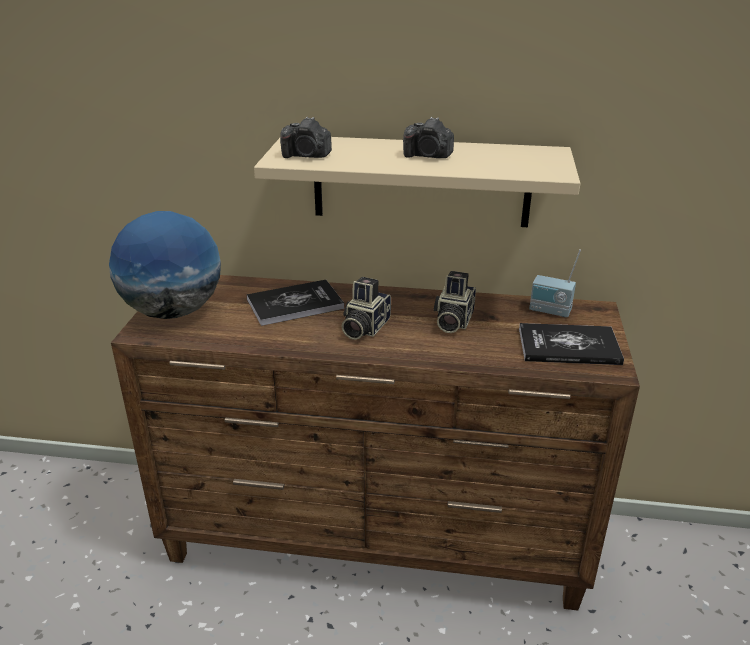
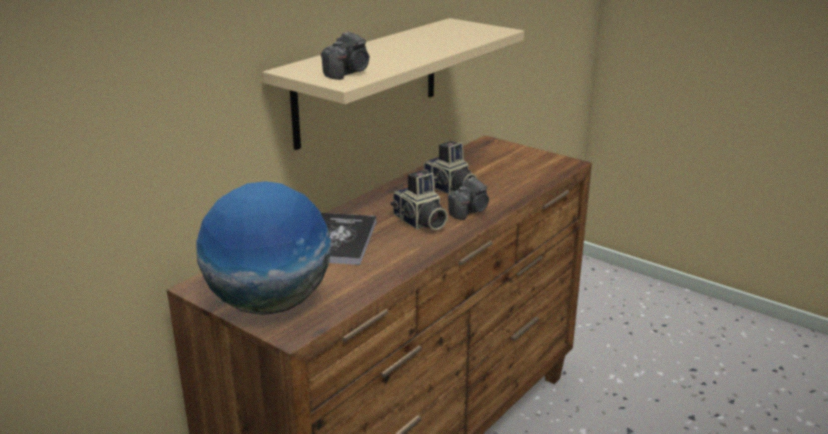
camera: 60 degrees left, 5 degrees down
(428, 156) = (412, 46): camera -> camera (469, 211)
(550, 311) = (475, 156): radio -> none
(568, 346) = (527, 165): book -> none

